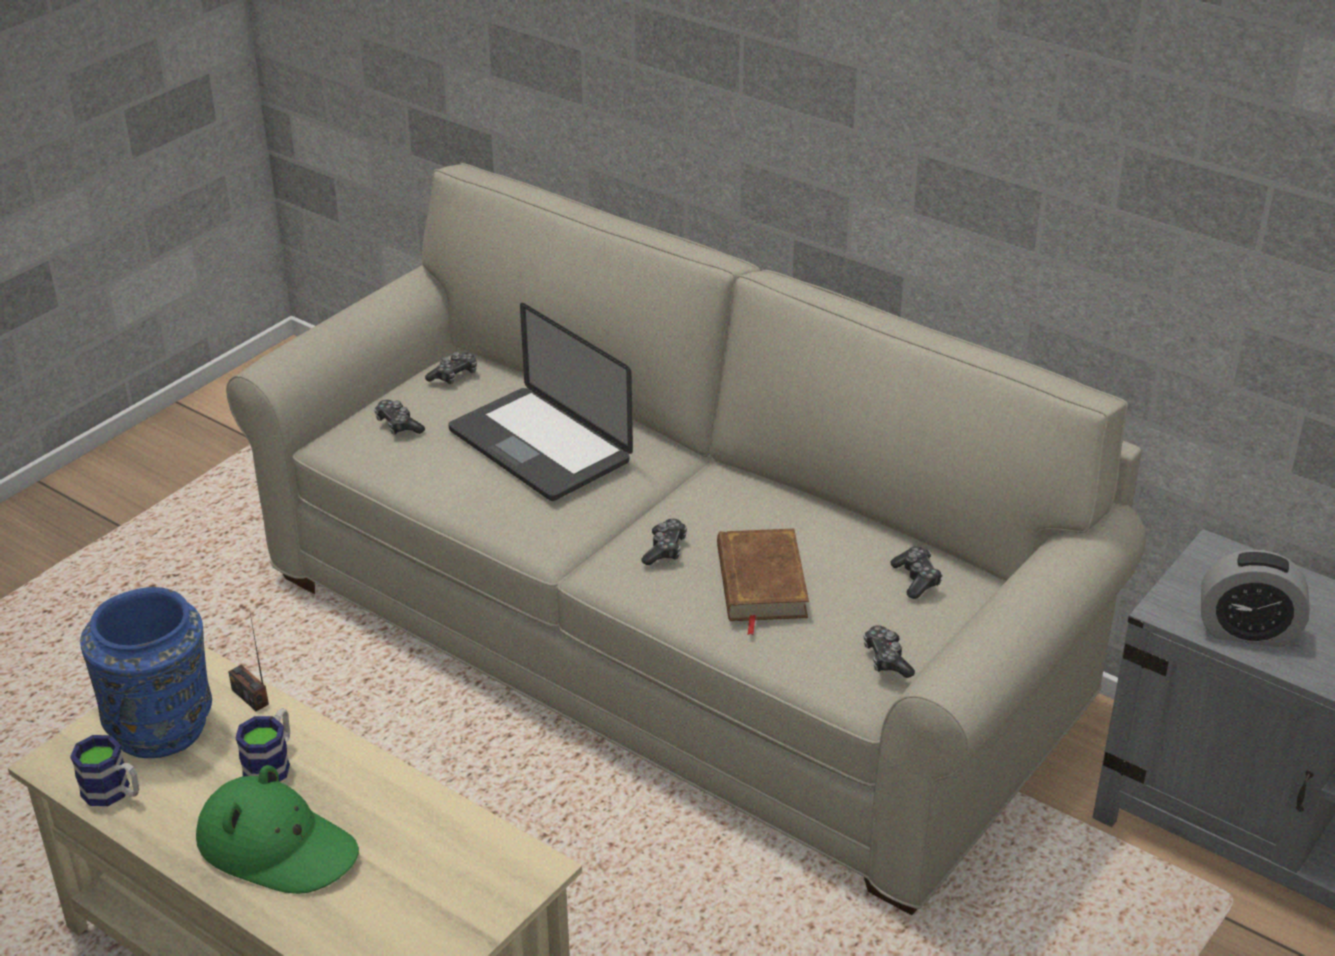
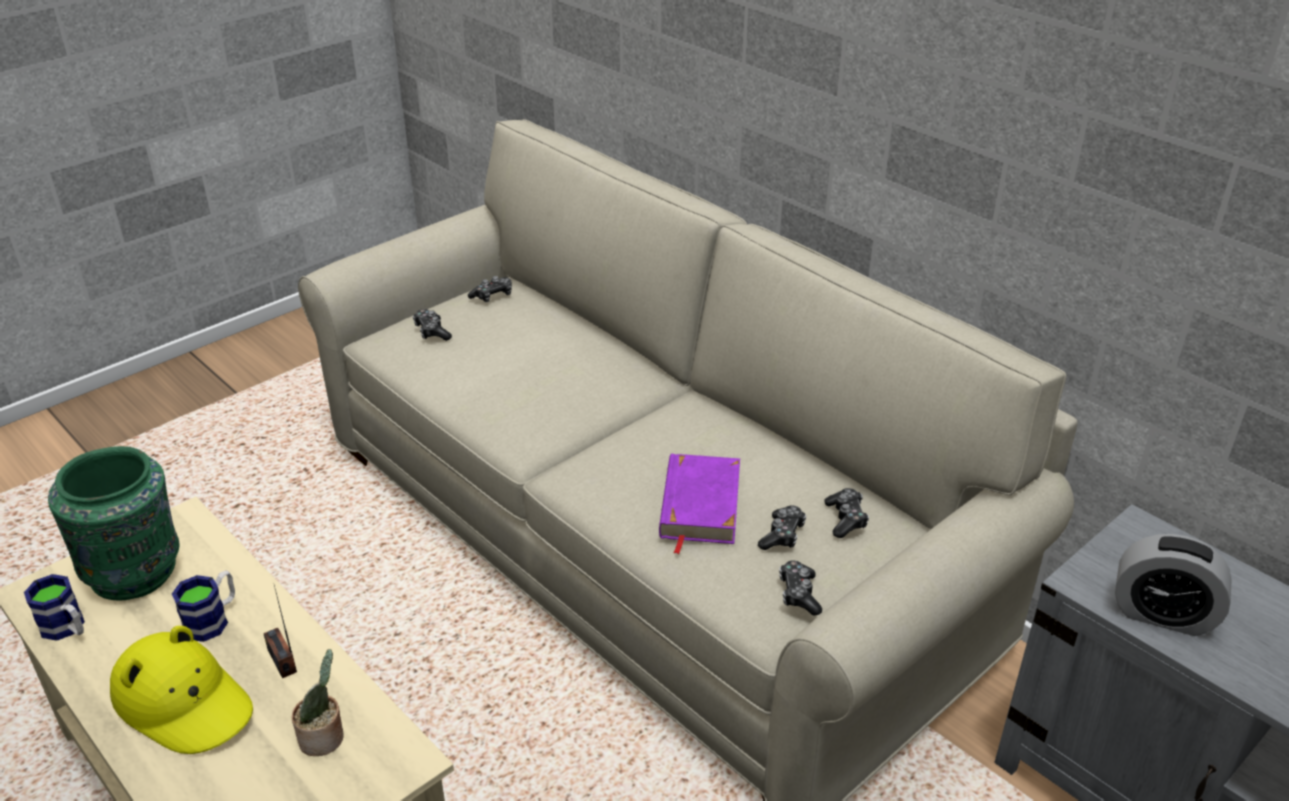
camera: 10 degrees right, 0 degrees up
(162, 726) = (136, 571): blue vase -> green vase
(250, 696) = (220, 554): radio -> radio (282, 660)
(278, 847) = (184, 702): green hat -> yellow hat
(441, 860) = (324, 738): none -> potted plant
(539, 446) = (542, 361): laptop -> none
(665, 549) = (622, 464): game controller -> game controller (782, 535)
(760, 583) = (699, 505): brown book -> purple book

